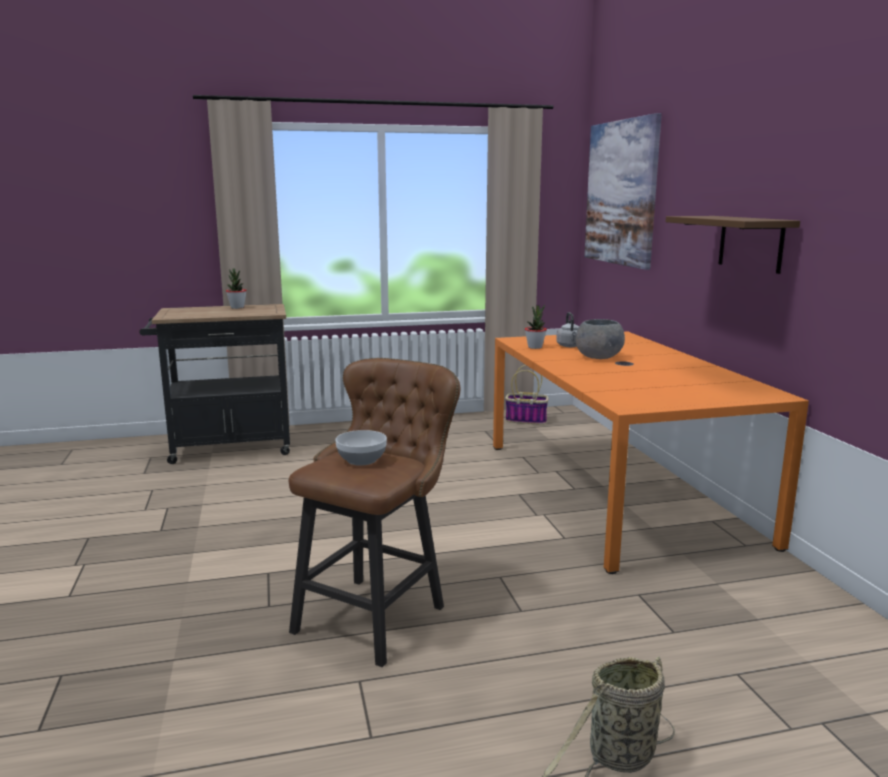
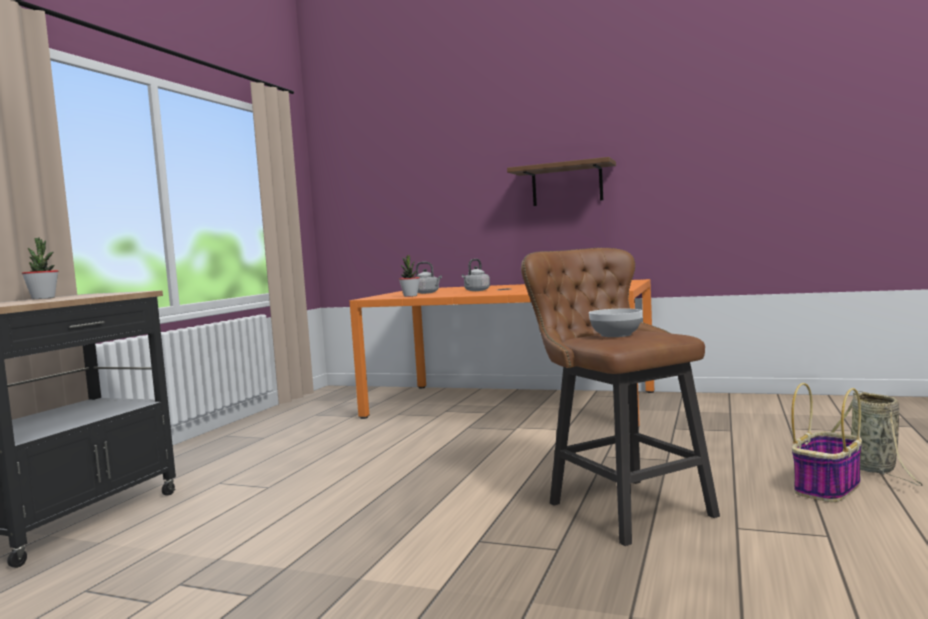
camera: 55 degrees left, 10 degrees down
(526, 420) = (325, 400): basket -> basket (827, 487)
(598, 357) = (476, 290): grey bowl -> grey kettle
(621, 193) = (380, 170): picture -> none

